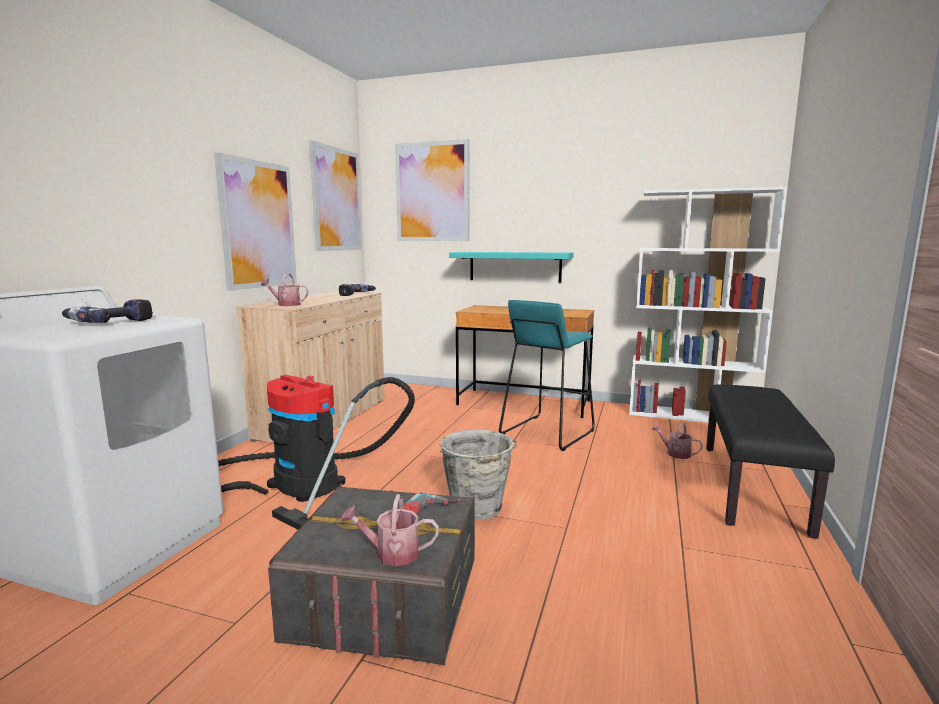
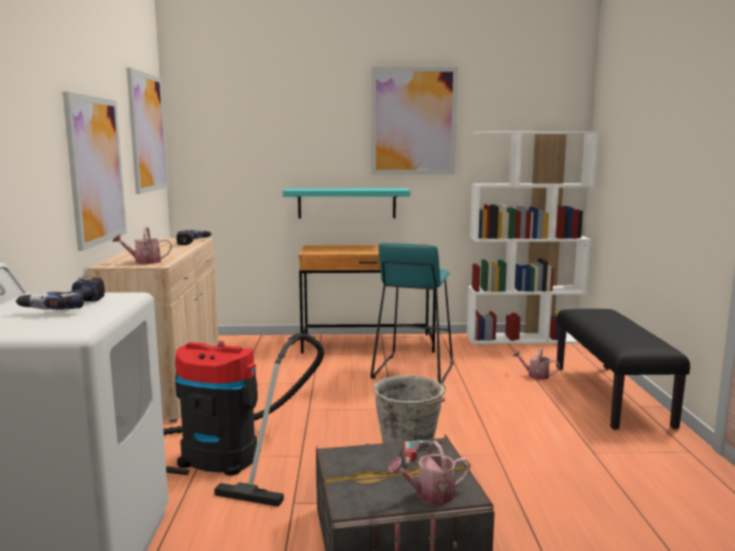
camera: 20 degrees left, 0 degrees up
(432, 192) = (252, 124): picture -> picture (413, 121)

